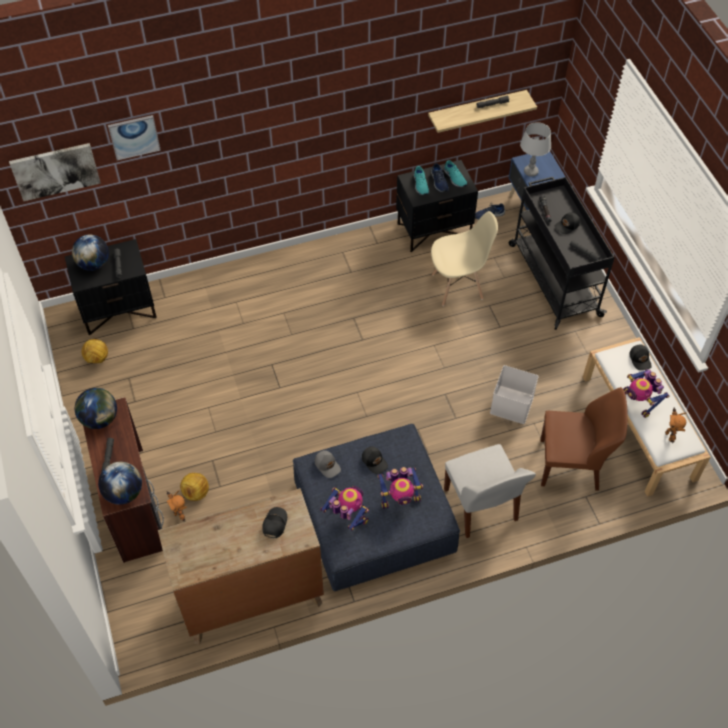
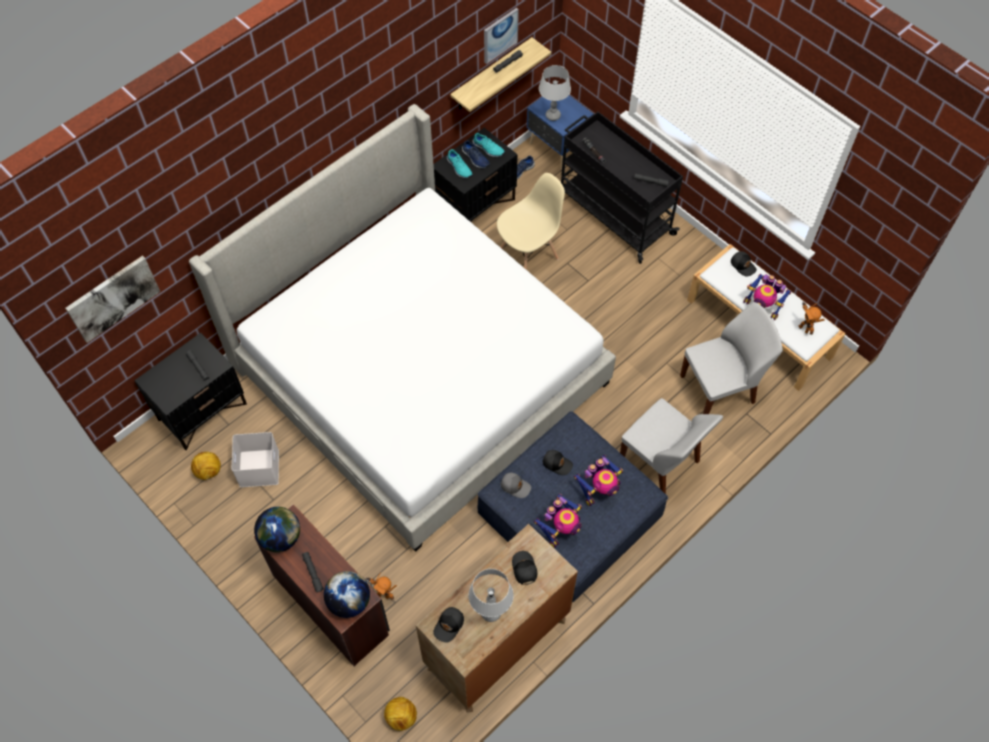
camera: 25 degrees left, 5 degrees up
(94, 264) = (171, 376): globe -> none
(134, 137) = (185, 231): picture -> picture (500, 35)
(196, 493) = (387, 565): football -> football (401, 717)
(225, 547) = (491, 612): none -> grey table lamp
(310, 347) = (419, 373): none -> bed
(347, 517) = (560, 528): toy robot -> toy robot turned 120 degrees clockwise
(512, 405) = (638, 353): white storage box -> white storage box (260, 468)
(567, 226) = (621, 160): black cap -> black cap (449, 625)
(571, 465) = (719, 388): brown chair -> white chair

